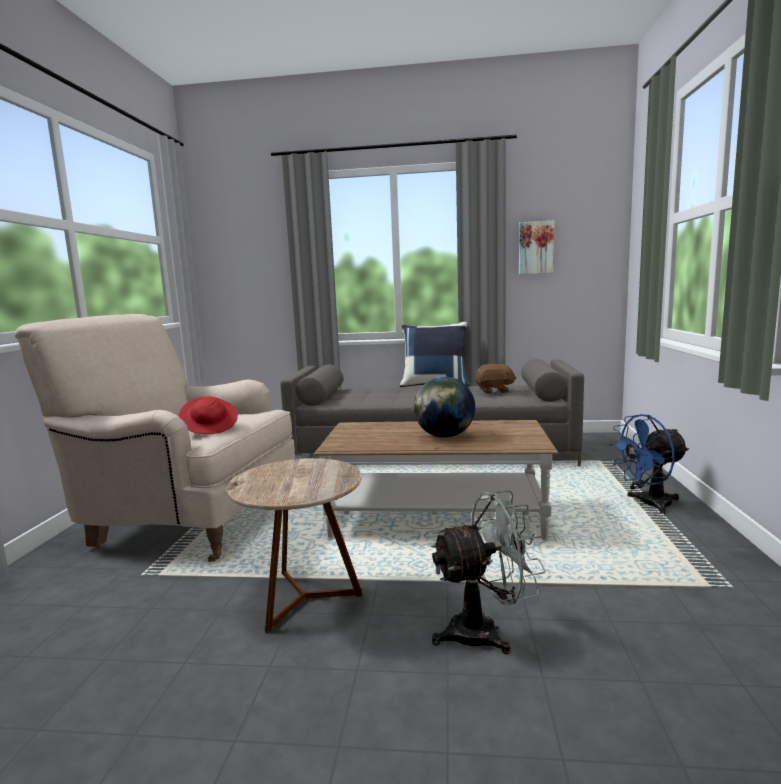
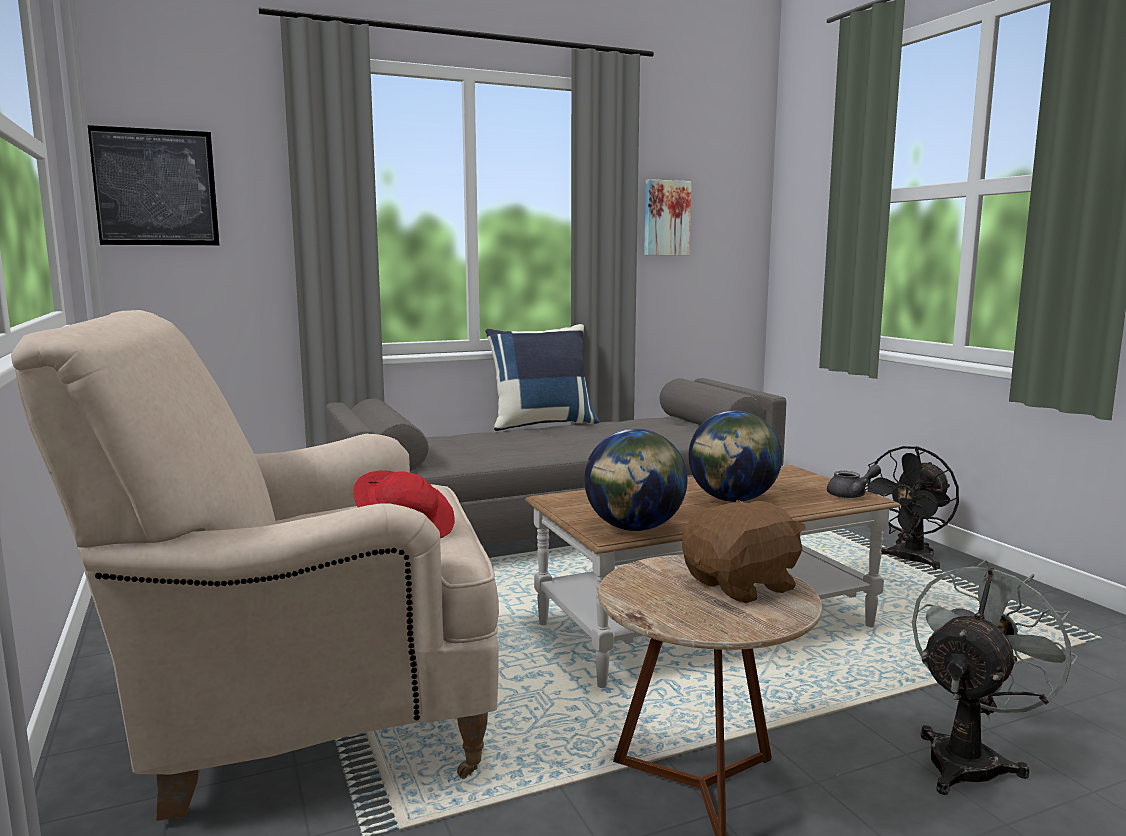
camera: 30 degrees left, 0 degrees up
(229, 253) = (154, 187): none -> picture
(353, 444) = (634, 528): none -> globe
(494, 391) = (648, 428): brown plush toy -> brown plush toy (742, 586)
(531, 442) = (852, 495): none -> grey teapot
(648, 504) = (909, 560): blue fan -> black fan

